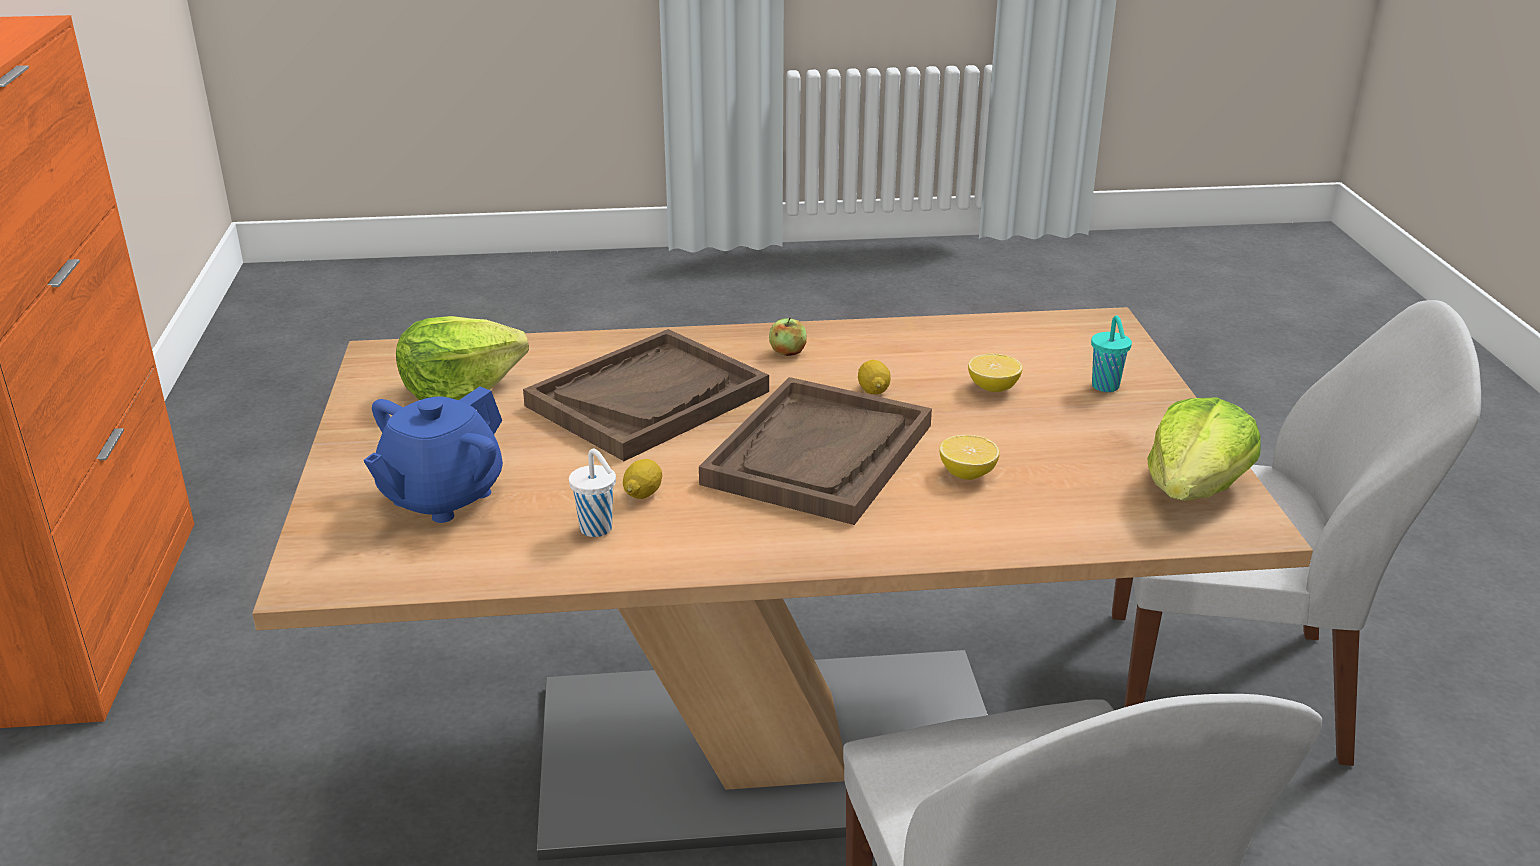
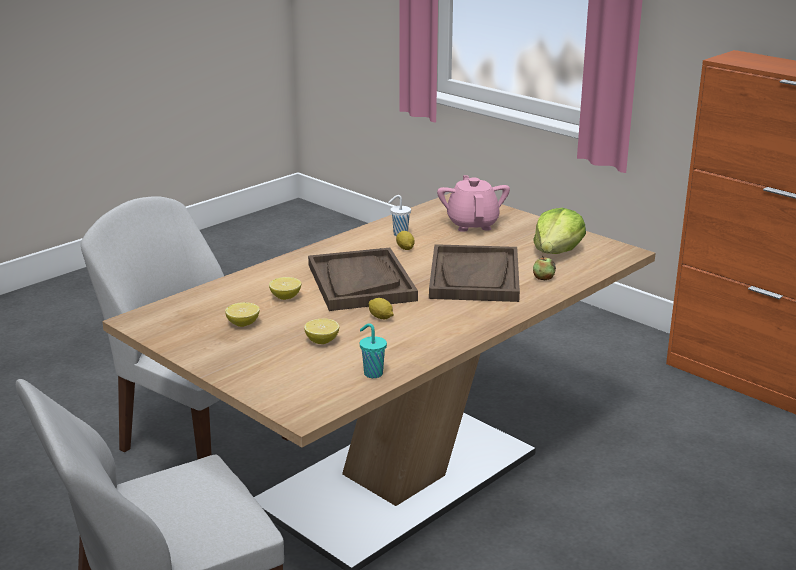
camera: 140 degrees right, 5 degrees down
(441, 497) = (472, 224): blue teapot -> pink teapot
(787, 352) = (456, 320): apple -> apple (543, 278)
(1078, 452) = (243, 324): none -> lemon
(1106, 387) = (260, 364): turquoise cup -> turquoise cup (372, 373)
(1195, 489) = (172, 327): lettuce -> none

